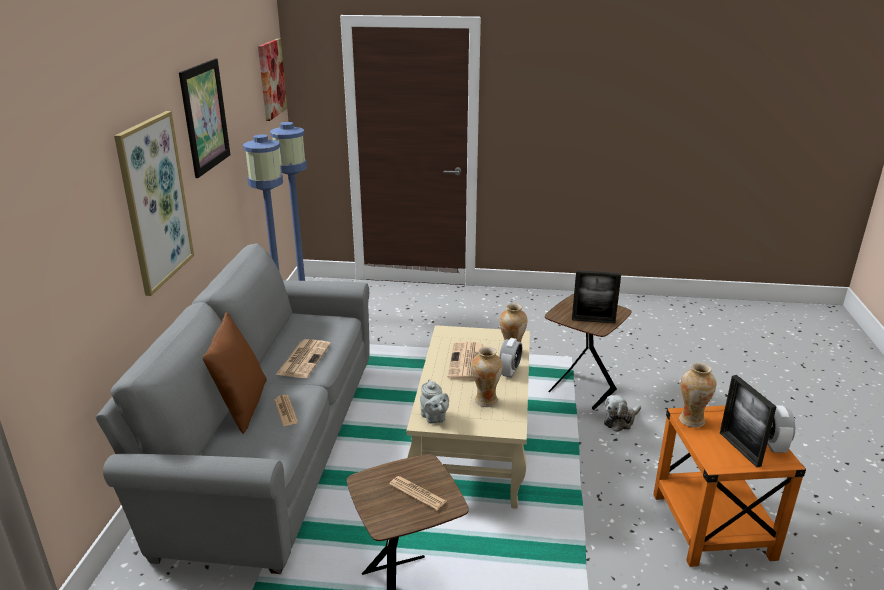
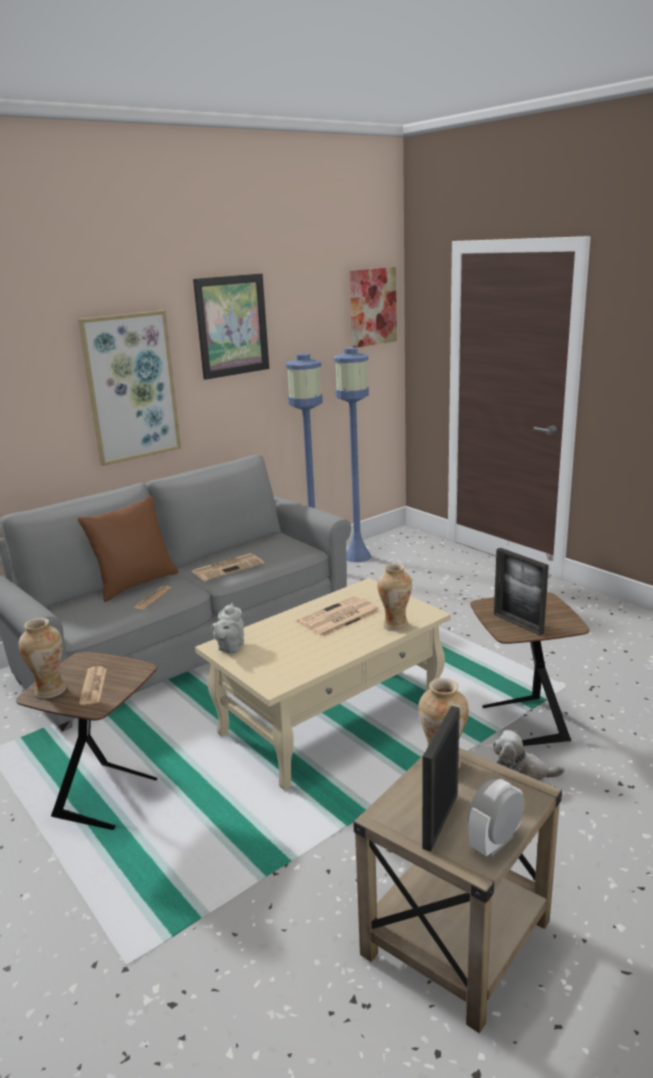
camera: 45 degrees right, 5 degrees down
(485, 400) = (295, 653): vase -> vase (50, 690)
(509, 371) = (361, 640): alarm clock -> none
(712, 527) = (455, 940): orange side table -> beige side table

